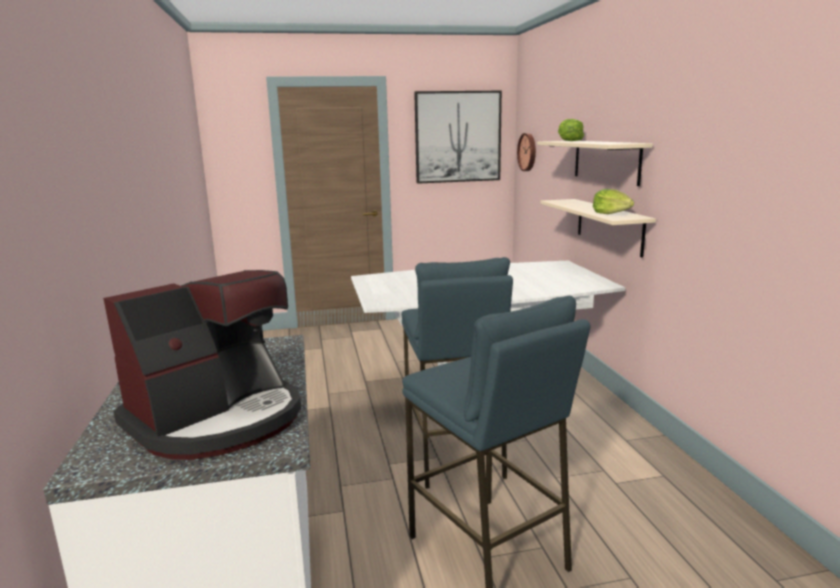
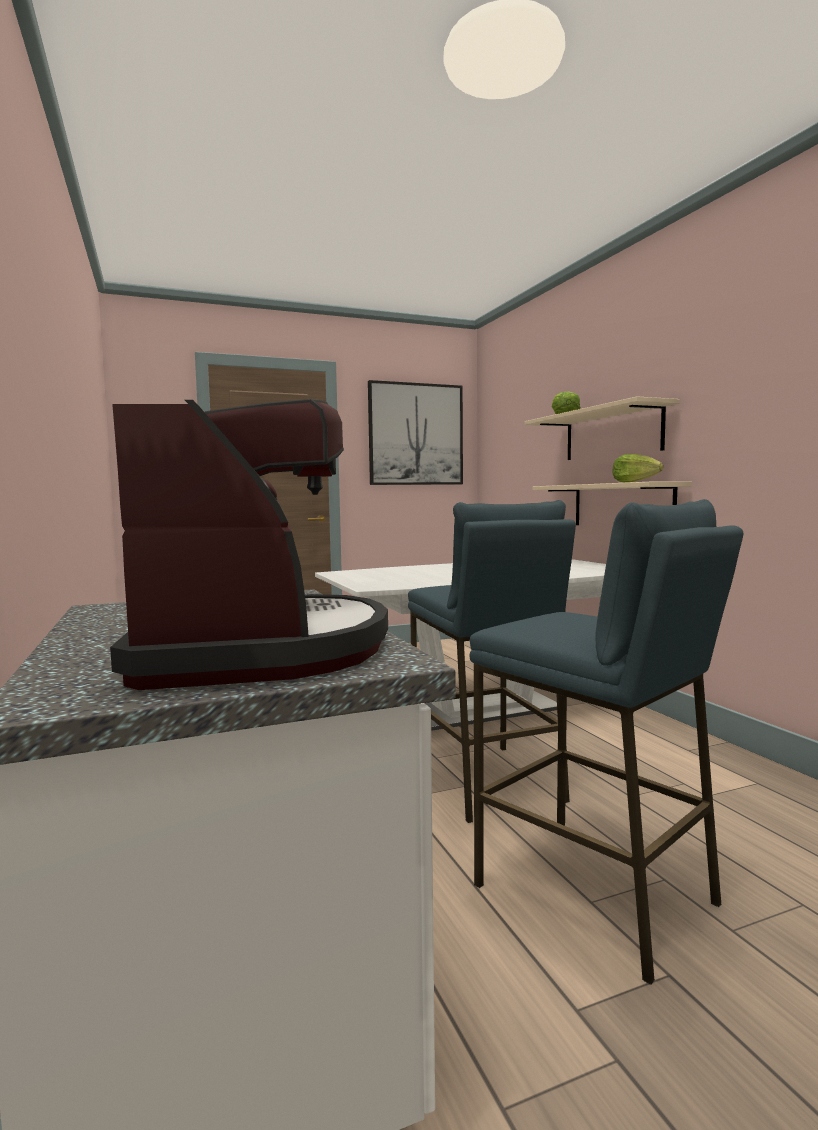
camera: 10 degrees left, 10 degrees down
(218, 419) = (260, 648): coffee machine -> coffee machine turned 45 degrees counterclockwise
(528, 152) = (497, 449): wall clock -> none

